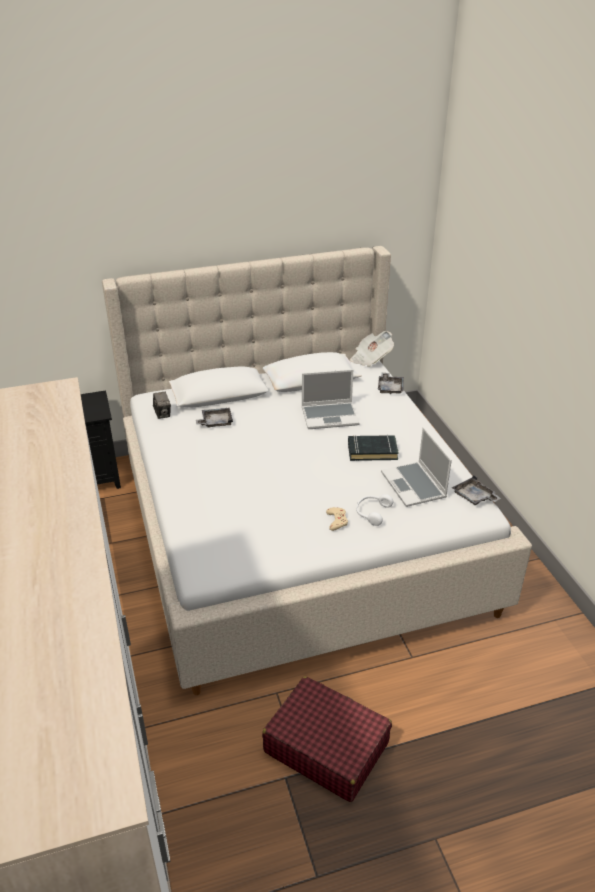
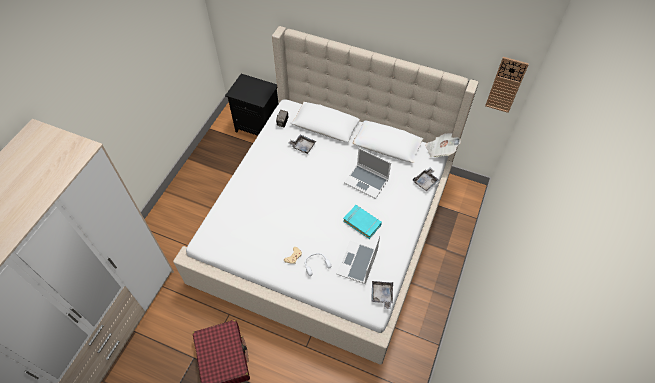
camera: 40 degrees right, 20 degrees up
(372, 451) = (362, 223): black book -> turquoise book
(408, 241) = (506, 85): none -> wall clock

